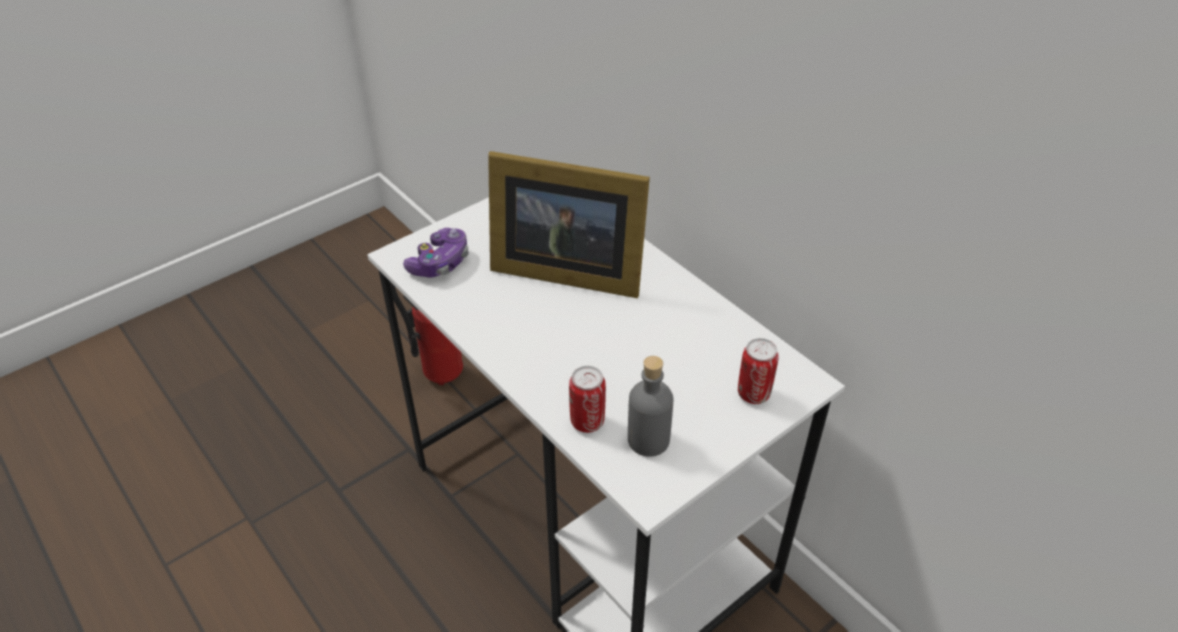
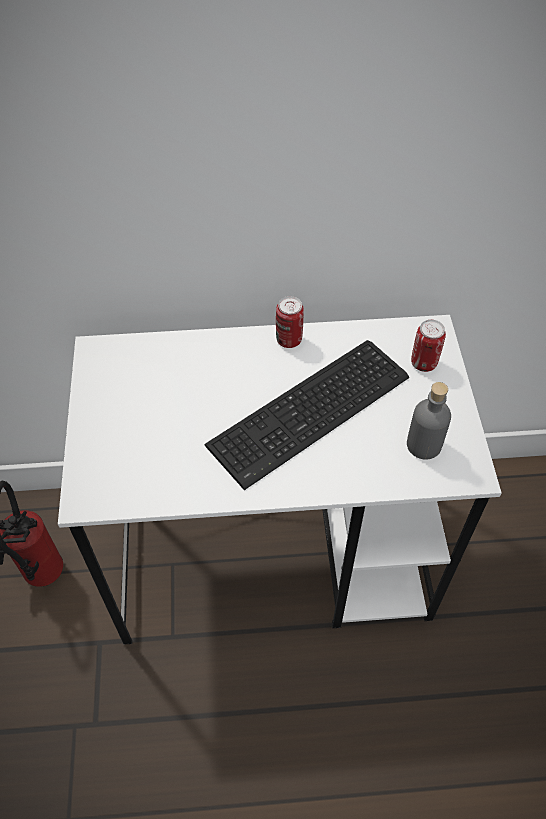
camera: 55 degrees left, 10 degrees up
(440, 263) = (123, 474): game controller -> none
(564, 269) = (209, 395): picture frame -> none
(587, 422) = (381, 471): can -> can (289, 340)
(611, 343) = (314, 412): none -> keyboard

